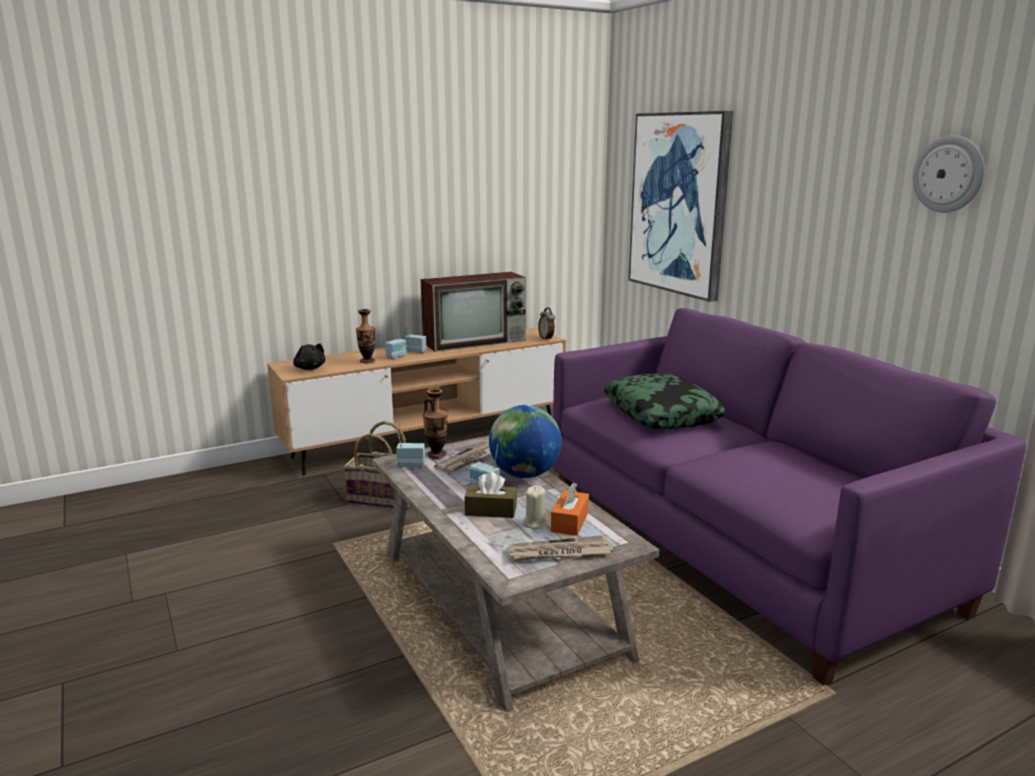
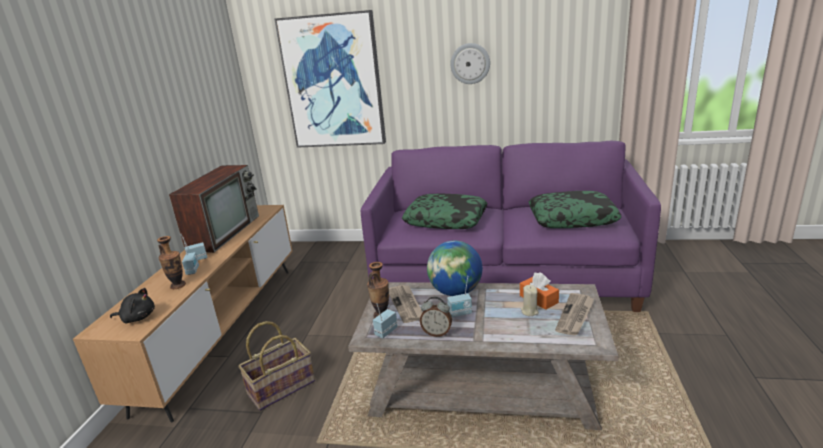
camera: 50 degrees left, 5 degrees up
(491, 511) = (496, 321): brown tissue box -> none
(547, 338) = (270, 209): alarm clock -> alarm clock (437, 333)
(800, 480) = (572, 218): none -> pillow
(949, 174) = (543, 34): wall clock -> wall clock (470, 63)

